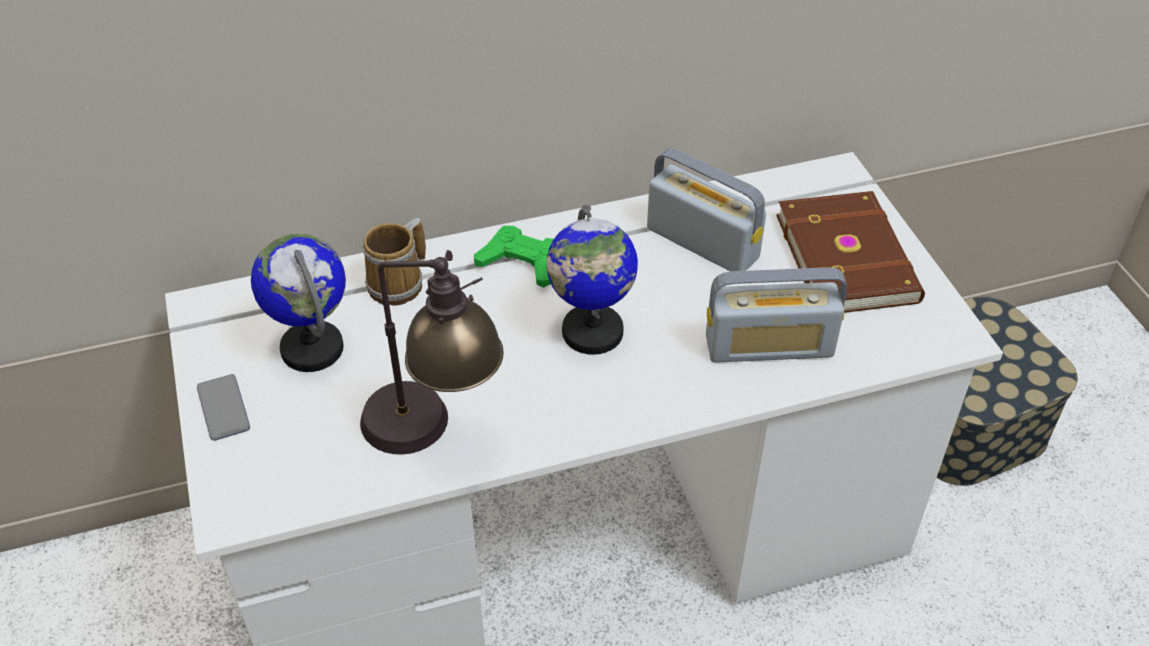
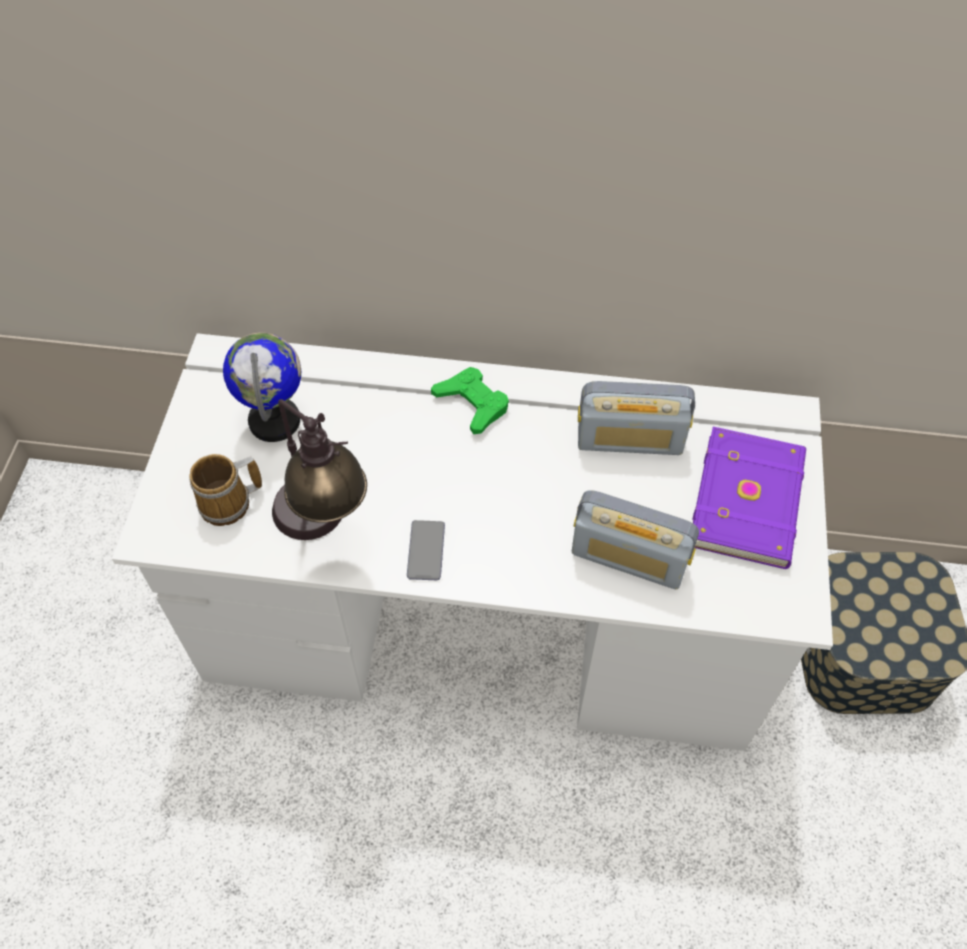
camera: 25 degrees right, 10 degrees up
(223, 408) = (188, 447): phone -> phone (426, 551)
(399, 284) = (367, 388): mug -> mug (229, 504)
(592, 332) = (491, 489): globe -> none
(702, 243) = (630, 440): radio -> radio turned 120 degrees clockwise
(849, 257) = (750, 500): brown book -> purple book

